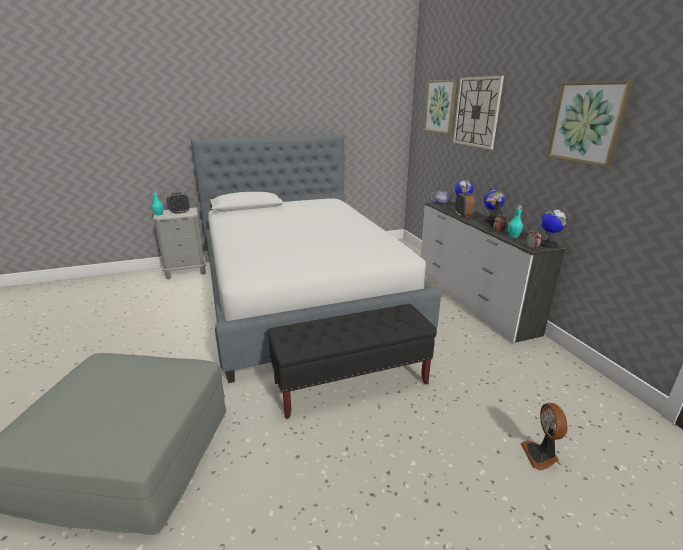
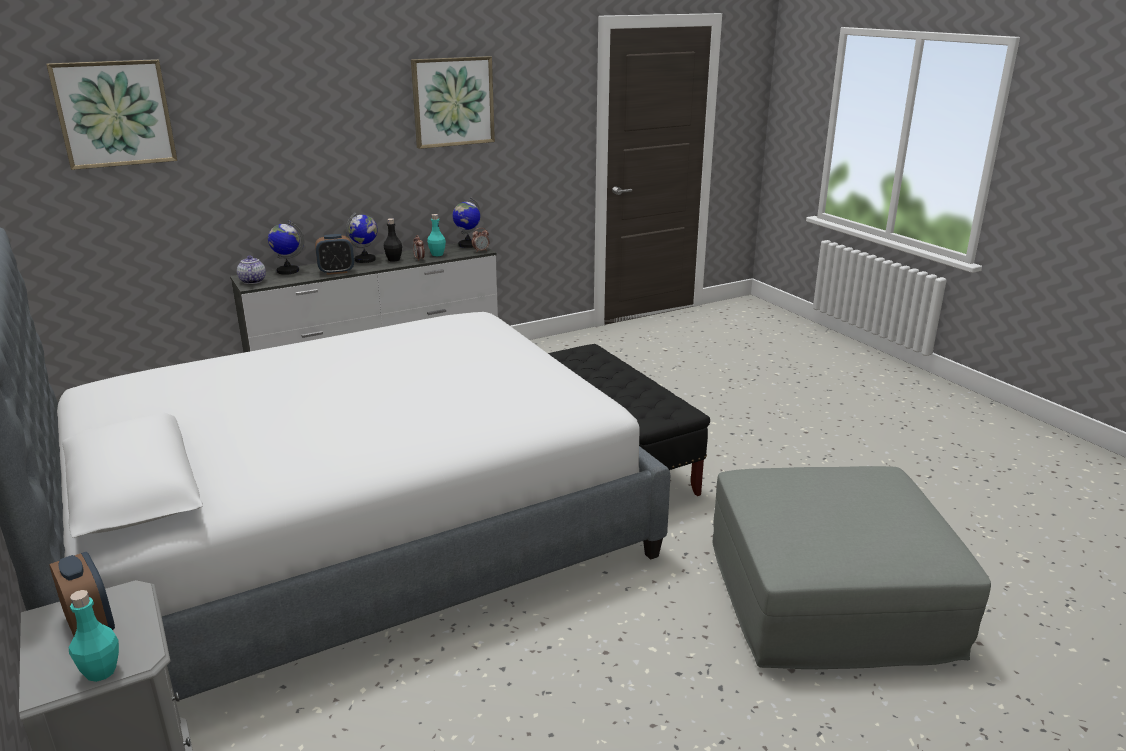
camera: 100 degrees left, 0 degrees up
(477, 112) = (244, 112): wall clock -> none
(541, 455) = (669, 372): fan -> none

